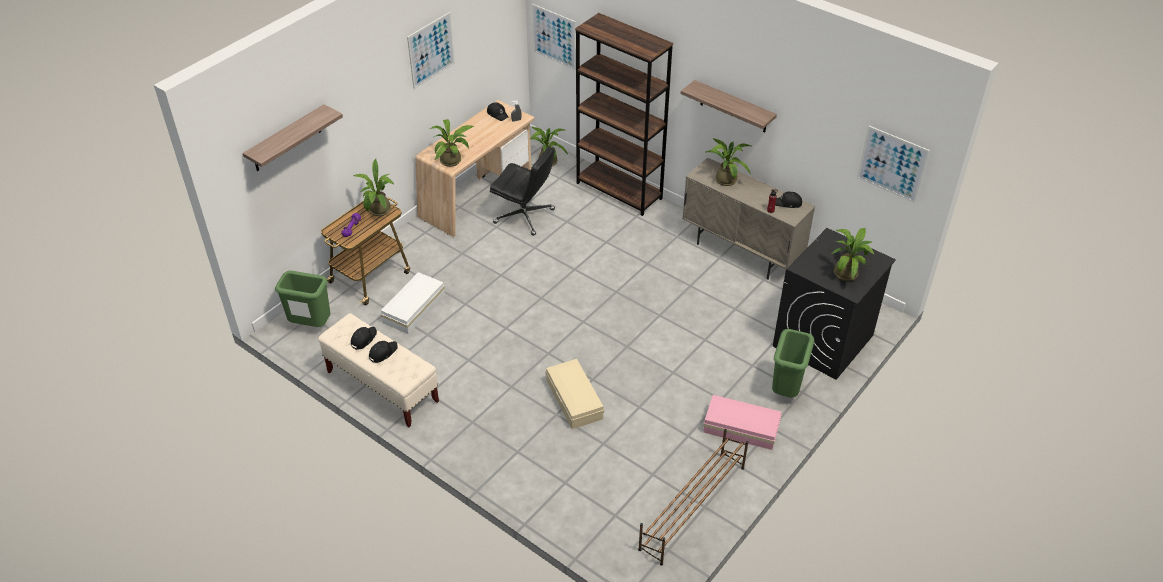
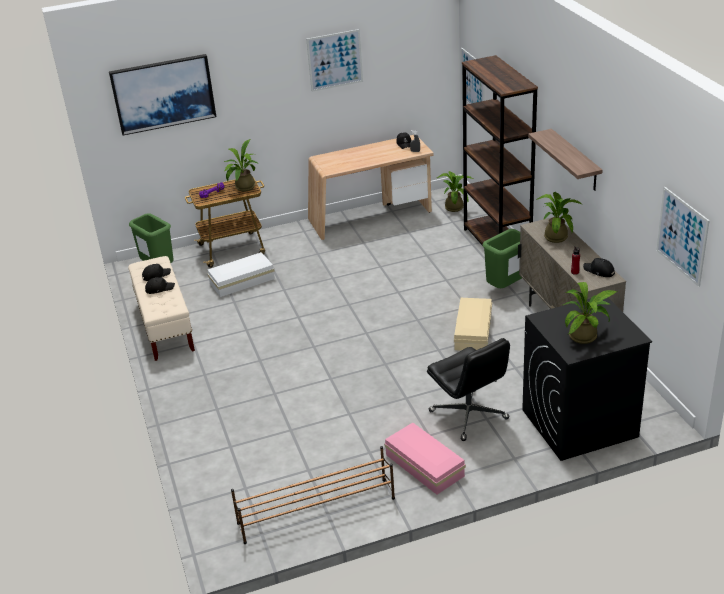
camera: 35 degrees right, 10 degrees down
(286, 139) = (163, 93): shelf -> picture
(453, 160) = (334, 167): potted plant -> none
(525, 216) = (395, 242): black office chair -> black office chair (469, 415)
(574, 398) = (301, 387): beige storage box -> beige storage box (474, 330)
(786, 390) = (500, 451): green trash can -> green trash can (505, 288)

